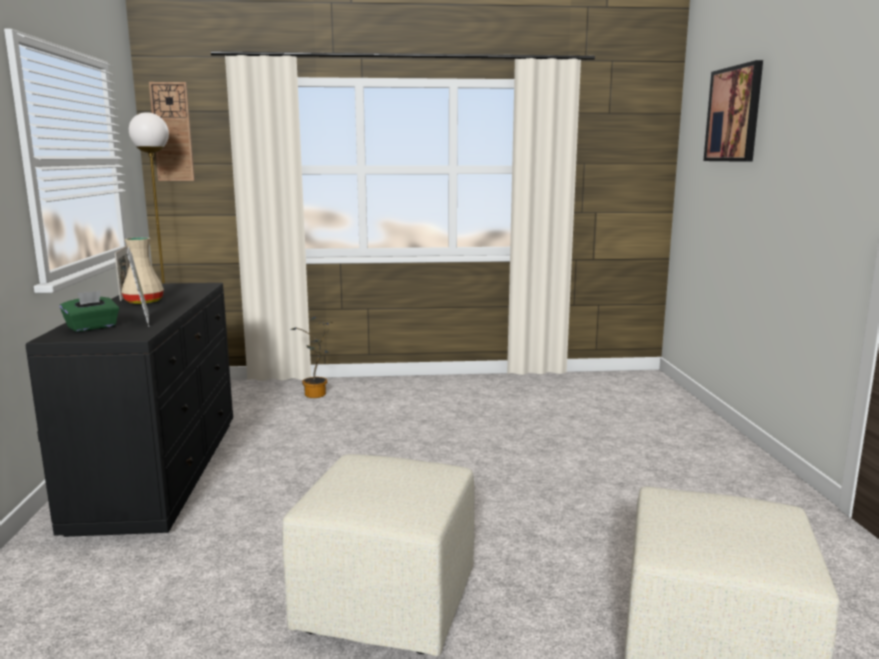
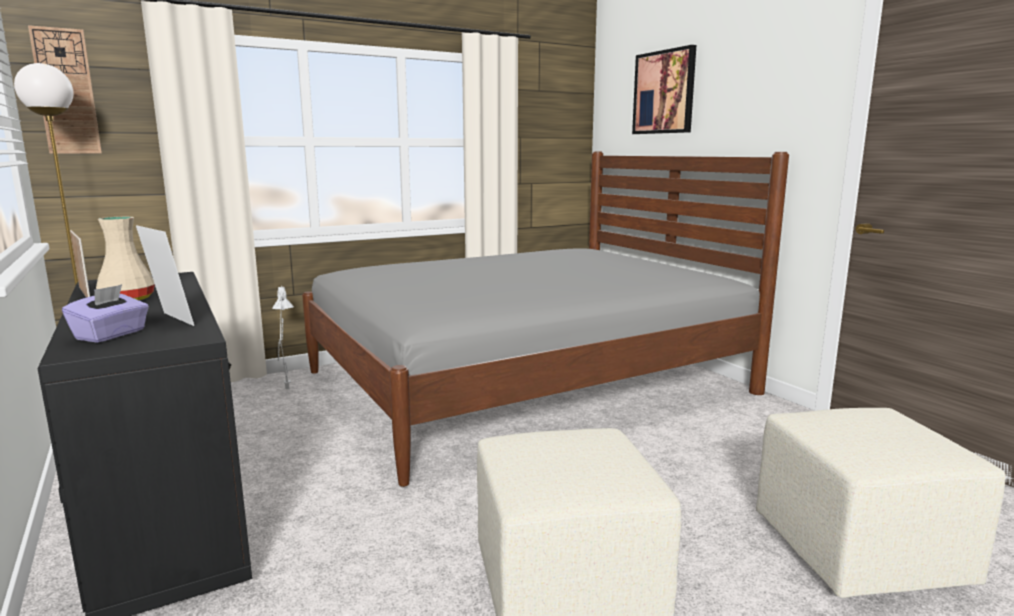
camera: 25 degrees left, 0 degrees up
(92, 327) = (111, 335): green tissue box -> purple tissue box
(316, 395) = (287, 392): potted plant -> grey table lamp
(531, 421) = (526, 383): none -> grey bed

